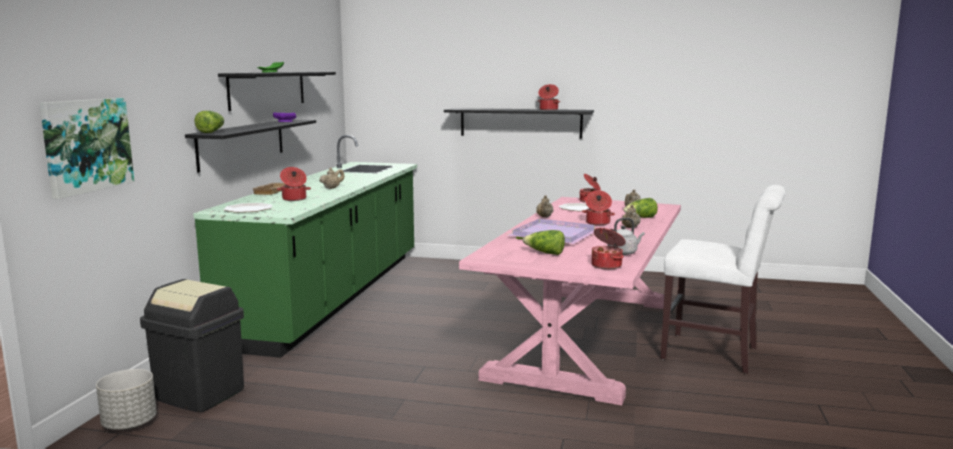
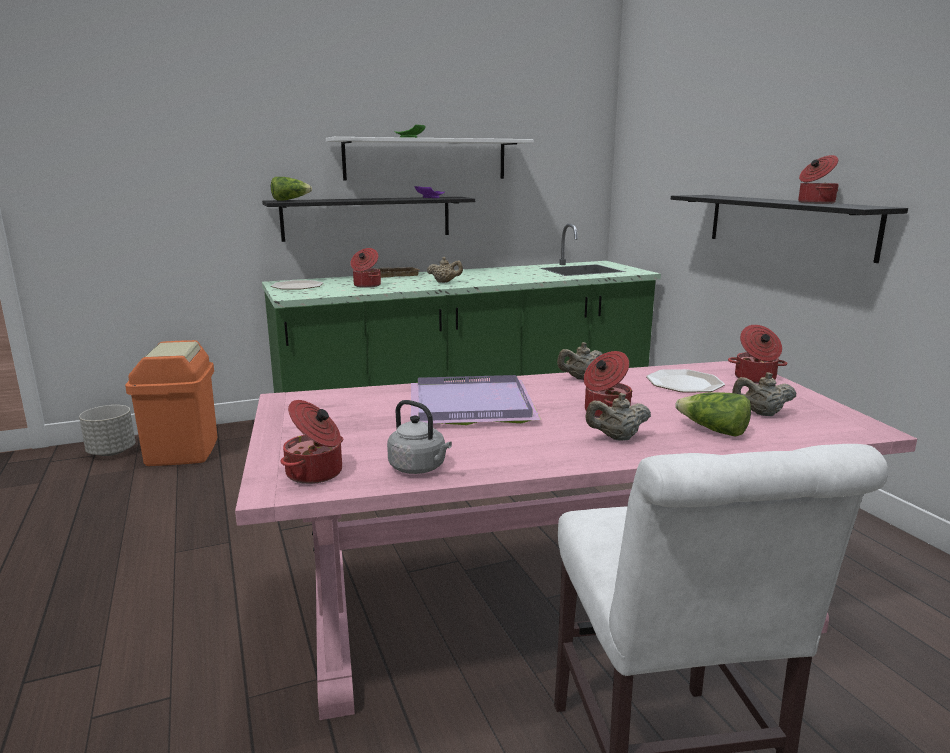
camera: 55 degrees right, 5 degrees up
(86, 145) = (114, 200): picture -> none
(200, 394) = (183, 451): black trash can -> orange trash can
(268, 89) = (426, 159): black shelf -> white shelf
(545, 253) = (352, 422): lettuce -> none

